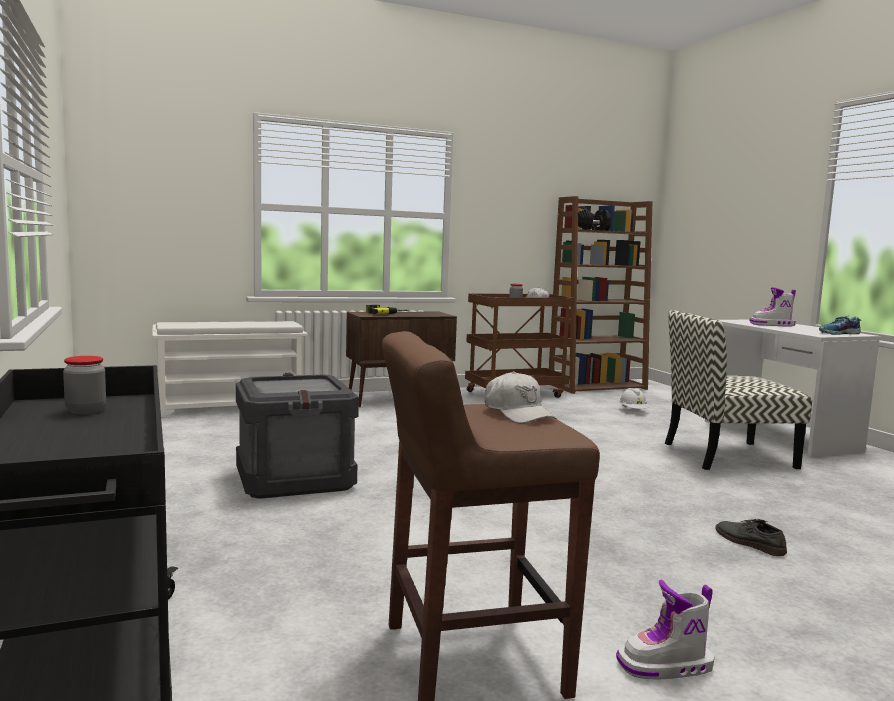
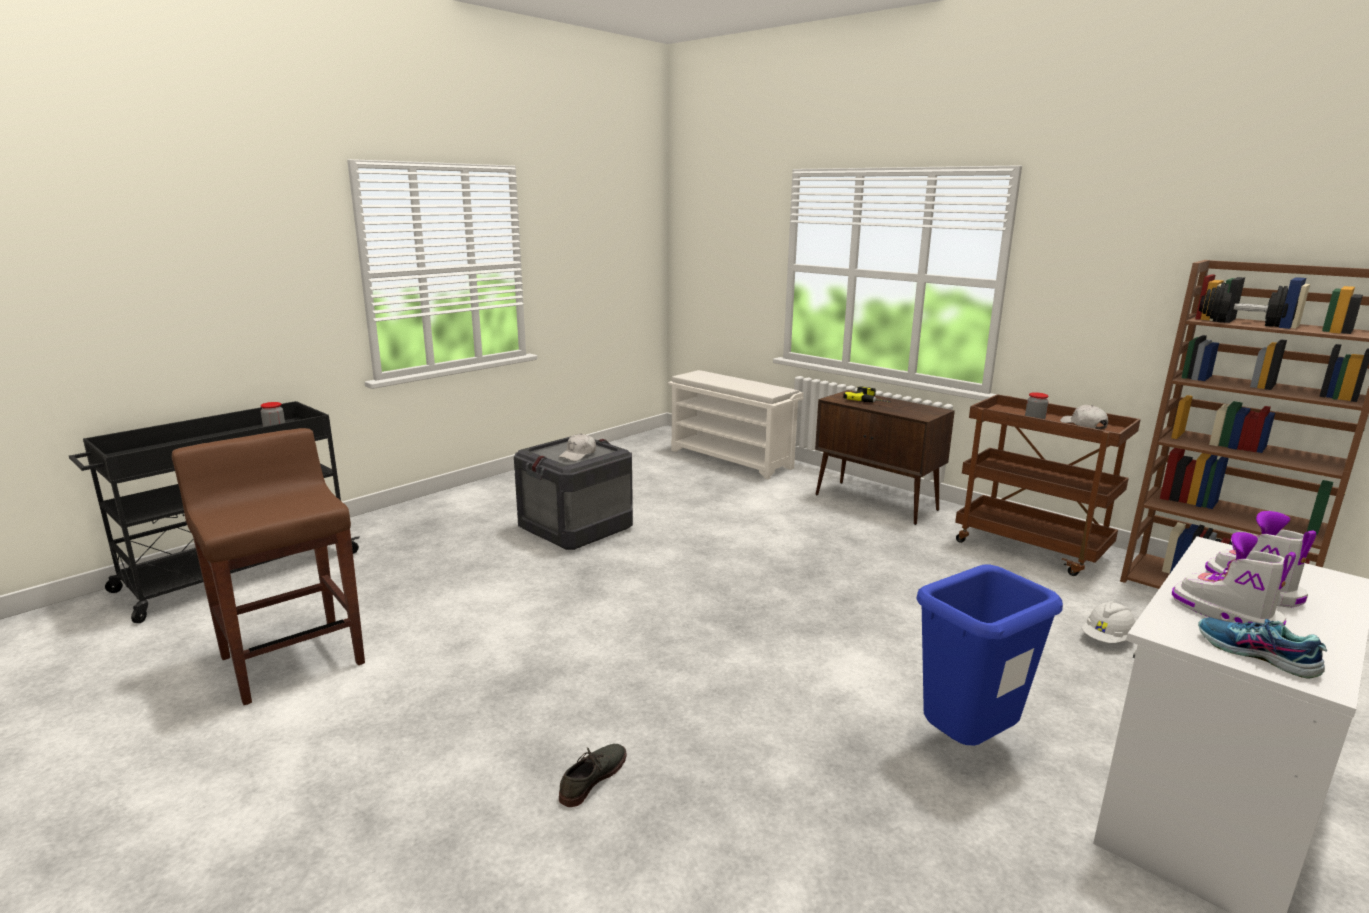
camera: 65 degrees right, 10 degrees up
(518, 413) = (290, 508): white cap -> white cap (578, 455)
(666, 666) = (291, 741): boot -> boot (1224, 614)
(727, 455) = (967, 745): chair -> blue trash can

